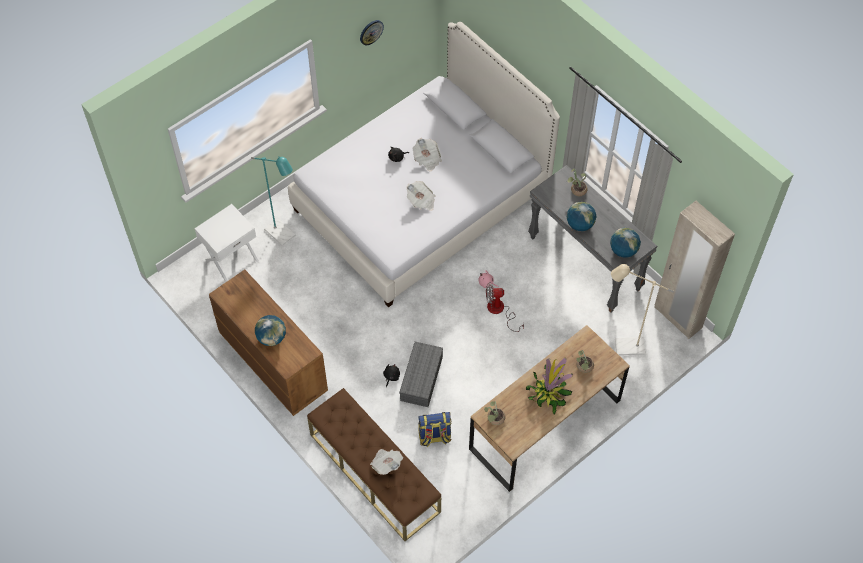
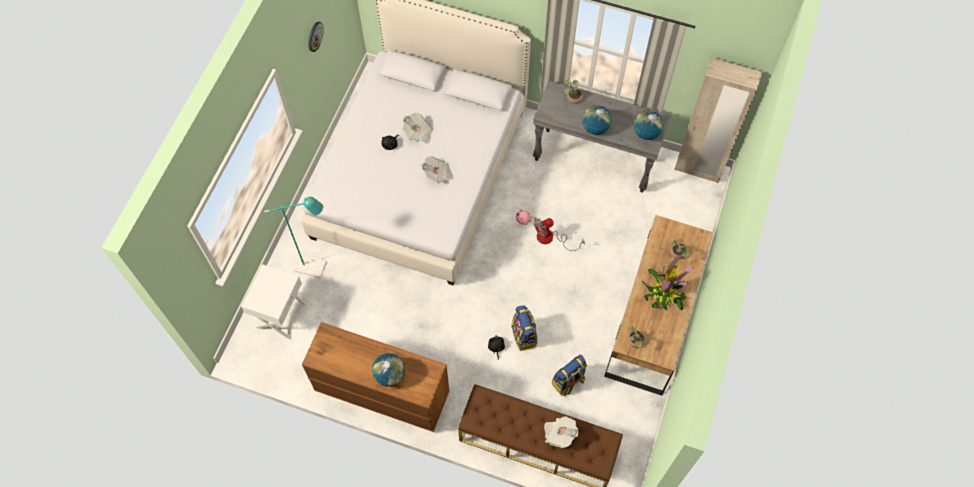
camera: 30 degrees left, 5 degrees up
(422, 379) = (524, 335): grey storage box -> backpack
(623, 347) = (672, 217): beige floor lamp -> none

